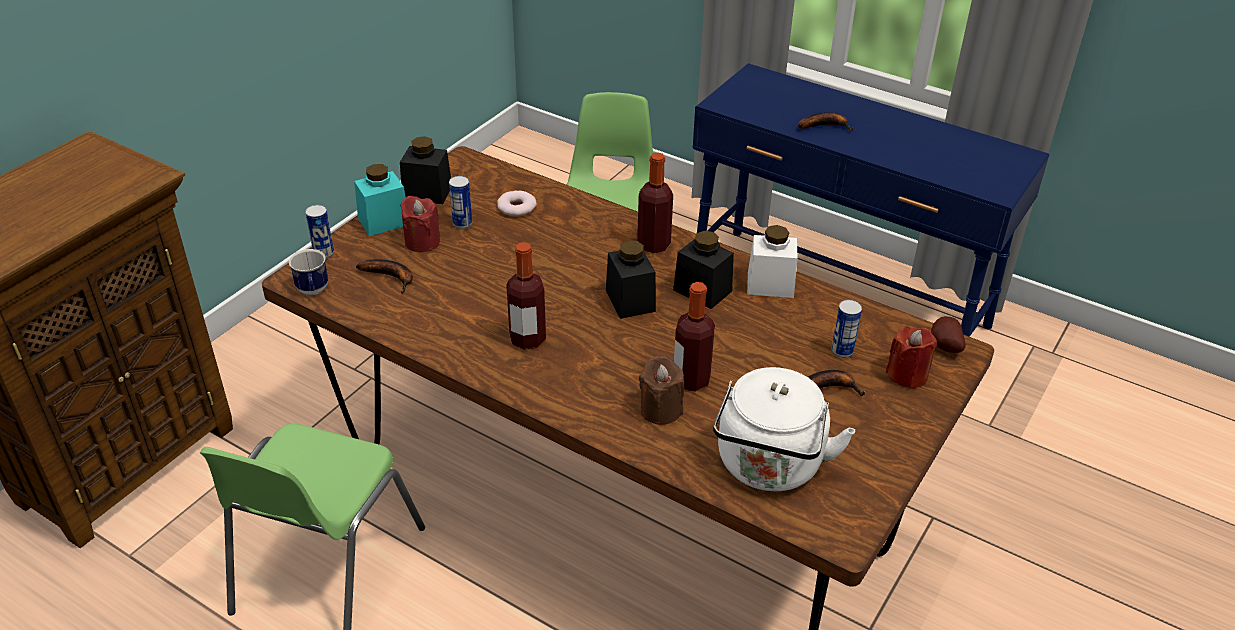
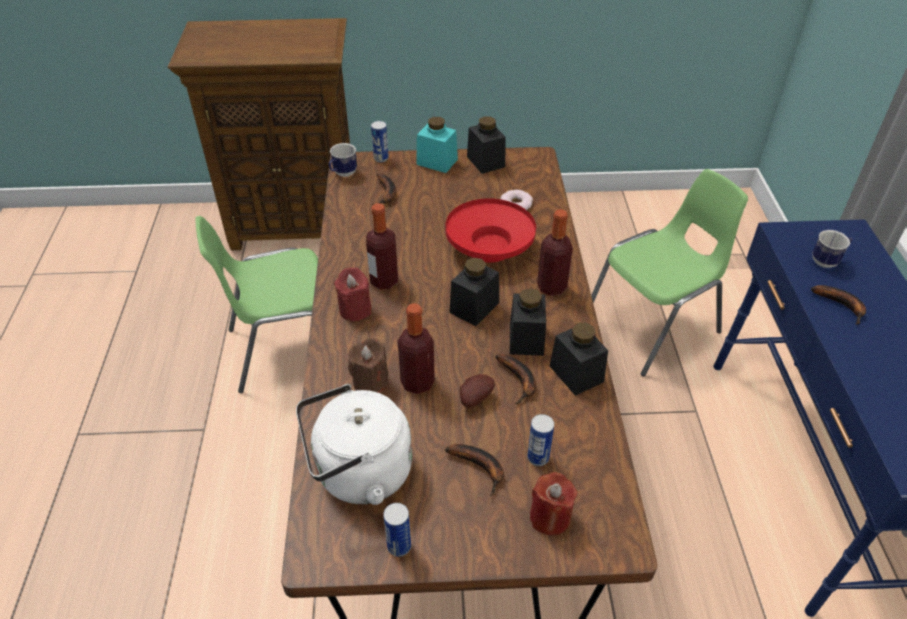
camera: 55 degrees right, 5 degrees up
(422, 242) = (434, 186): red candle -> red candle (355, 310)
(462, 224) = (471, 192): can -> can (399, 546)
(558, 252) = (489, 247): none -> red bowl
(749, 319) = (519, 381): none -> banana
(770, 284) = (576, 373): white jar -> black jar
(774, 104) = (827, 261): none -> mug
(944, 346) = (616, 528): potato -> potato (474, 398)

